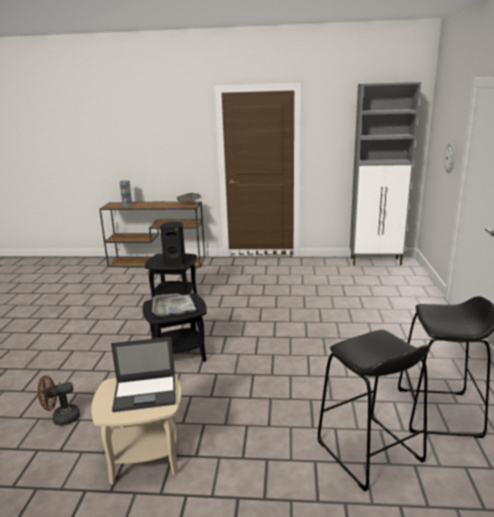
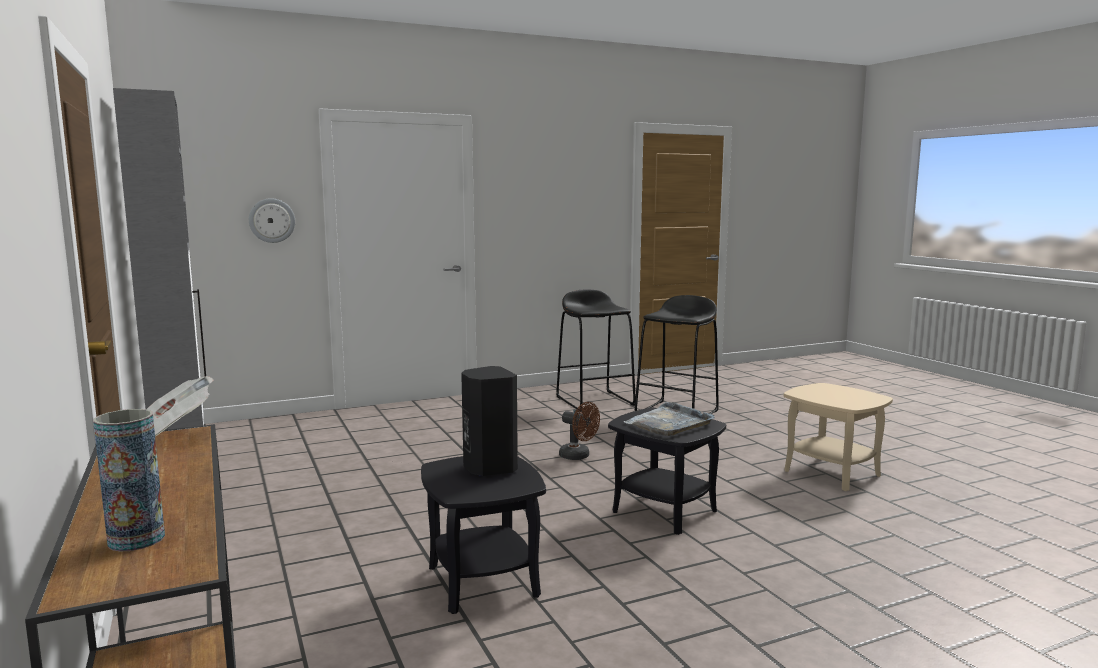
camera: 120 degrees left, 10 degrees down
(61, 418) = (891, 533): brown fan -> brown fan (578, 456)
(146, 393) = (827, 393): laptop -> none

